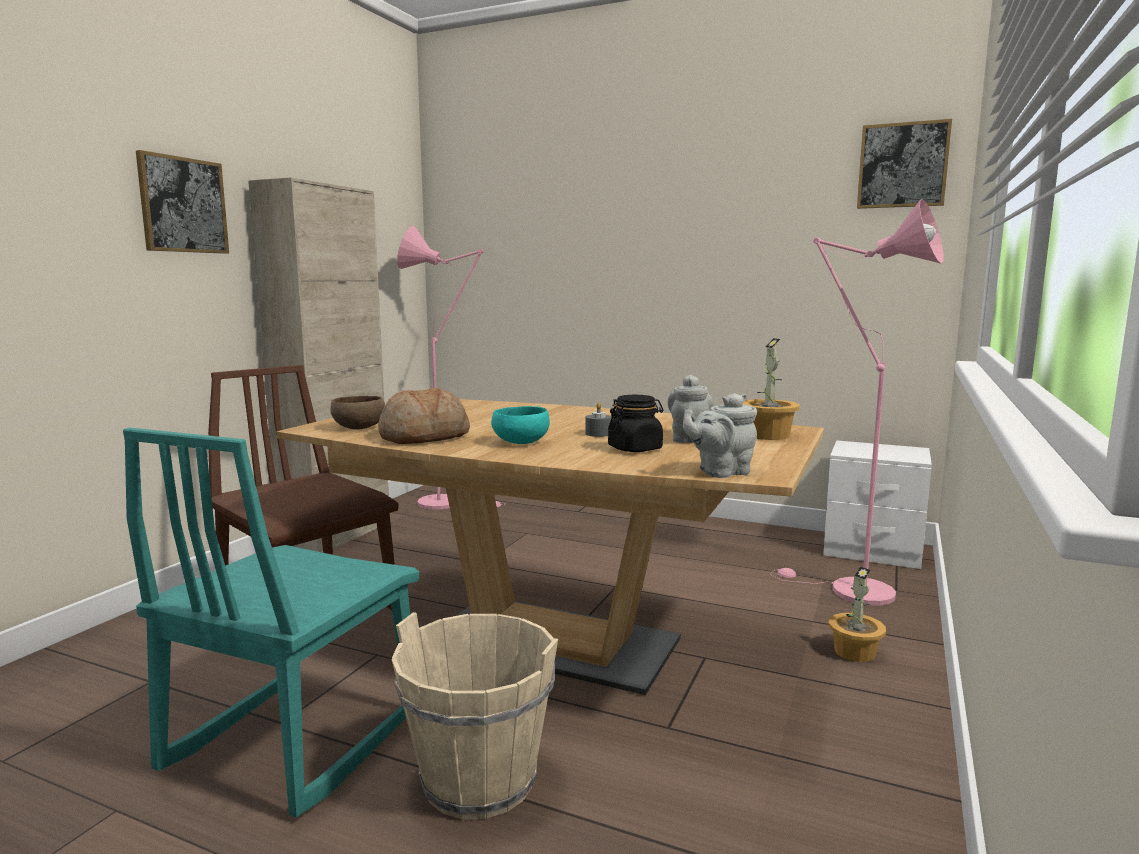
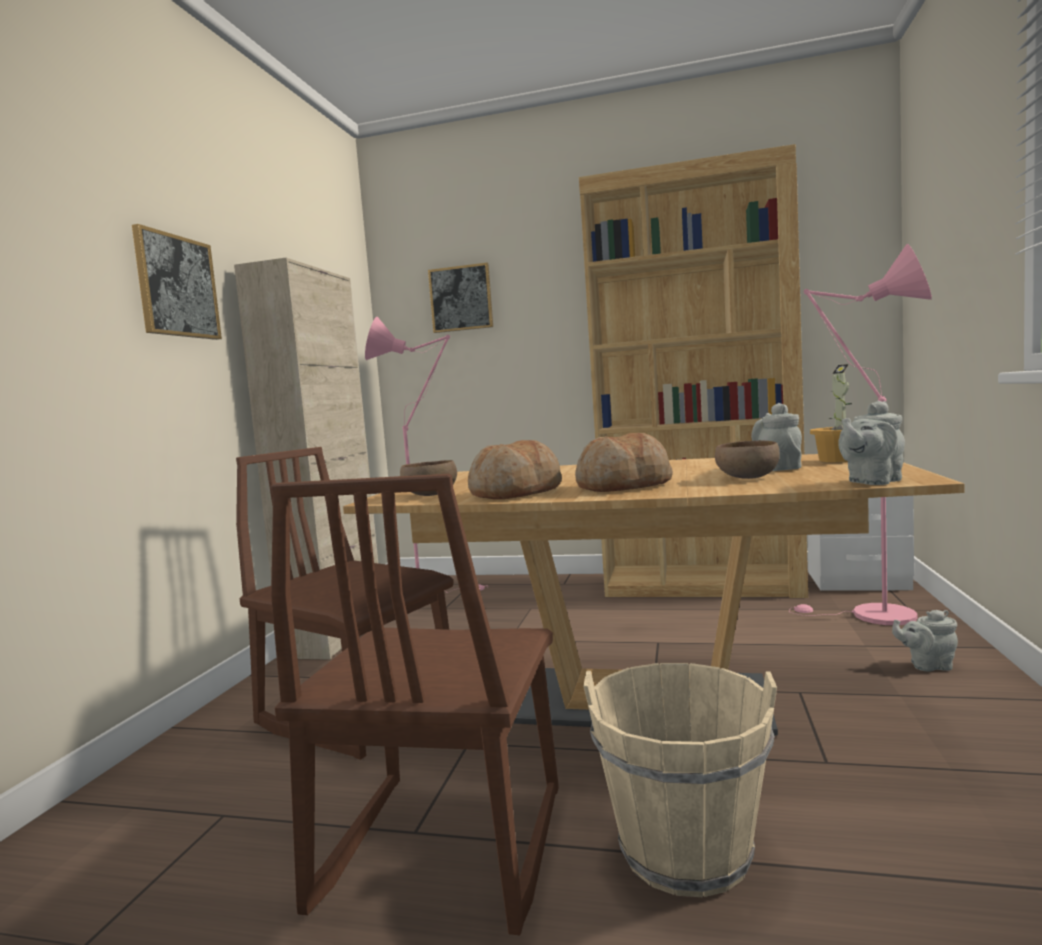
camera: 10 degrees left, 5 degrees down
(292, 739) = (441, 848): turquoise chair -> brown chair
(519, 442) = (623, 486): turquoise bowl -> bread
(598, 433) = (683, 474): grey candle -> none
(635, 449) = (747, 478): black jar -> brown bowl
(709, 532) = (702, 585): none -> brown bookcase
(855, 652) = (927, 665): potted plant -> grey teapot
(902, 165) = (839, 232): picture -> picture (461, 298)

